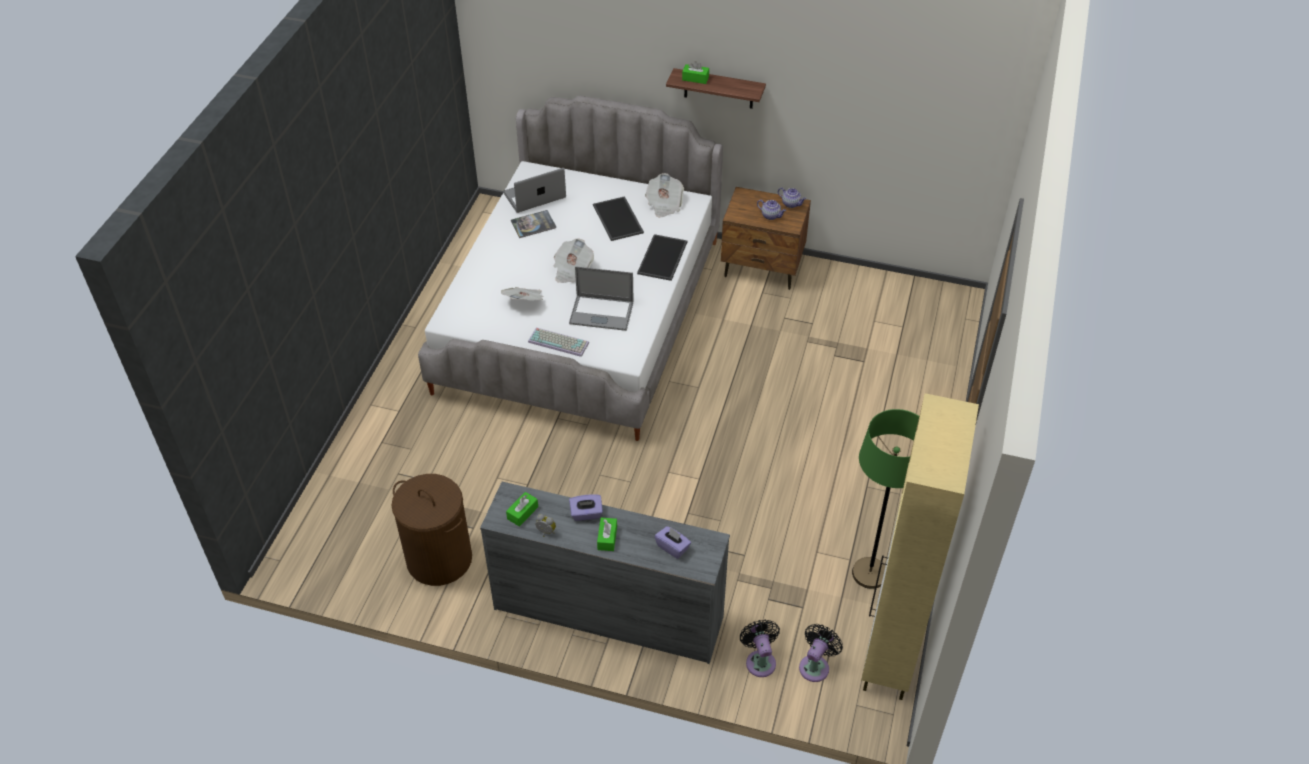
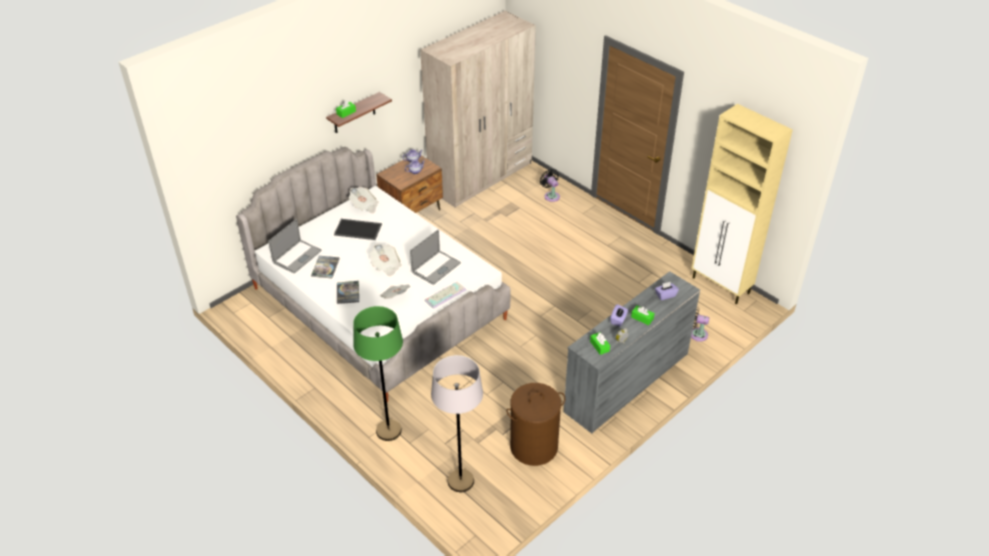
camera: 60 degrees left, 5 degrees down
(350, 513) = (460, 481): none -> grey floor lamp
(504, 261) = (348, 293): none -> book
(534, 195) = (297, 257): laptop -> laptop turned 150 degrees counterclockwise
(663, 258) = (412, 225): tray -> none
(815, 665) = (711, 314): black fan -> black fan (551, 195)
(869, 574) = (665, 270): green floor lamp -> green floor lamp (388, 431)
(892, 297) = (481, 176): none -> beige wardrobe

